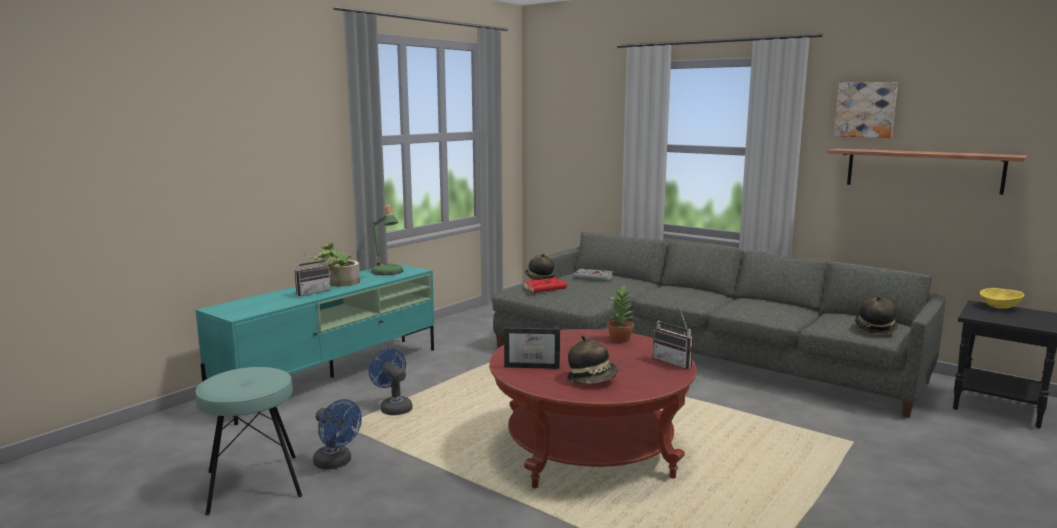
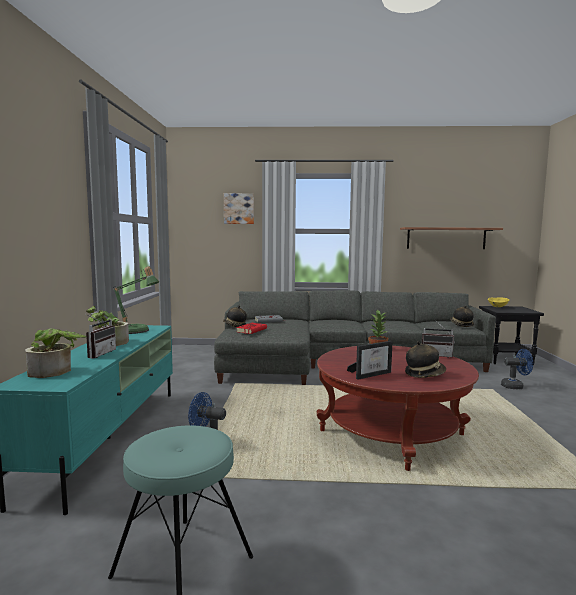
camera: 35 degrees left, 5 degrees down
(255, 303) = (55, 372): none -> potted plant
(336, 463) = (235, 511): blue fan -> blue fan (515, 386)
(865, 110) = (414, 205): picture -> picture (239, 208)

